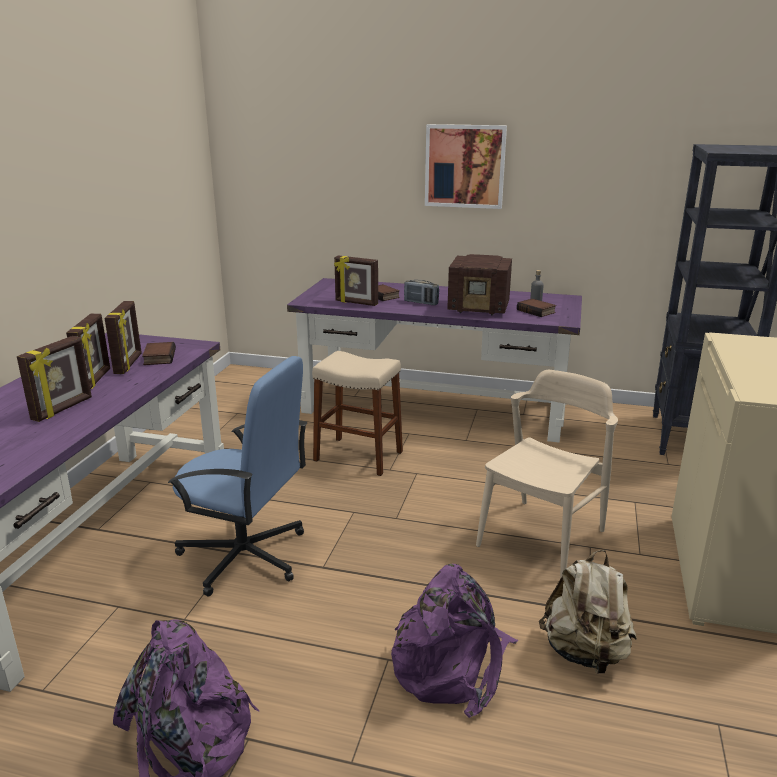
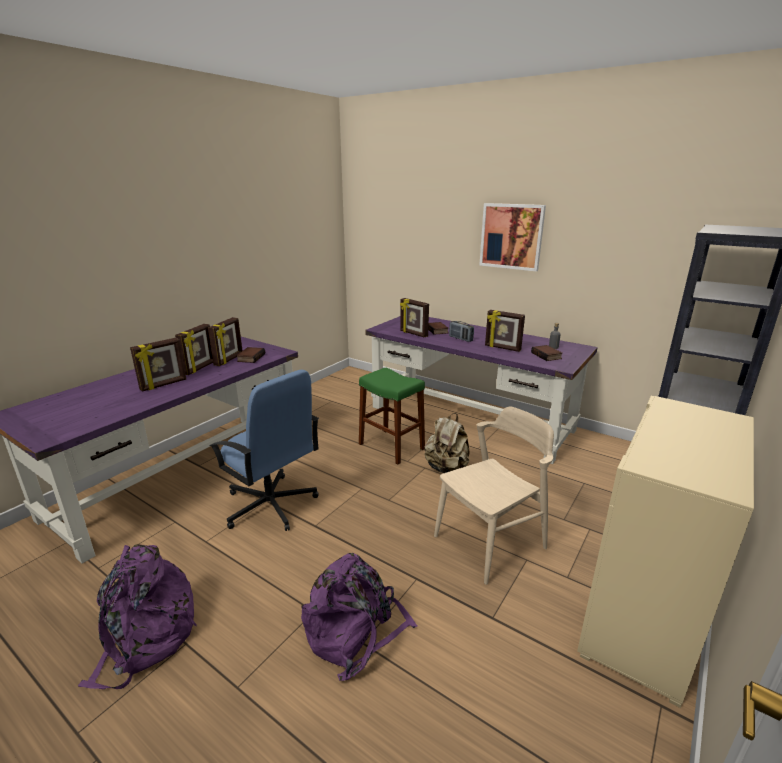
camera: 20 degrees right, 0 degrees up
(358, 456) = (391, 446): beige stool -> green stool
(480, 308) = (502, 348): radio -> picture frame
(585, 652) = (467, 653): beige backpack -> beige backpack (446, 469)

